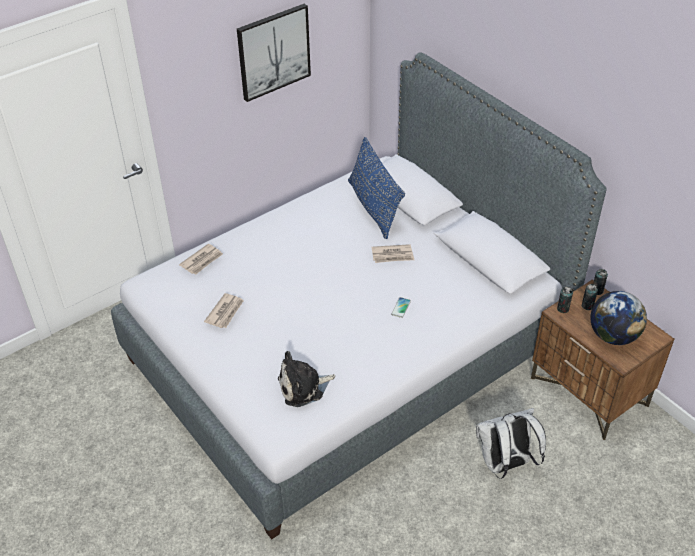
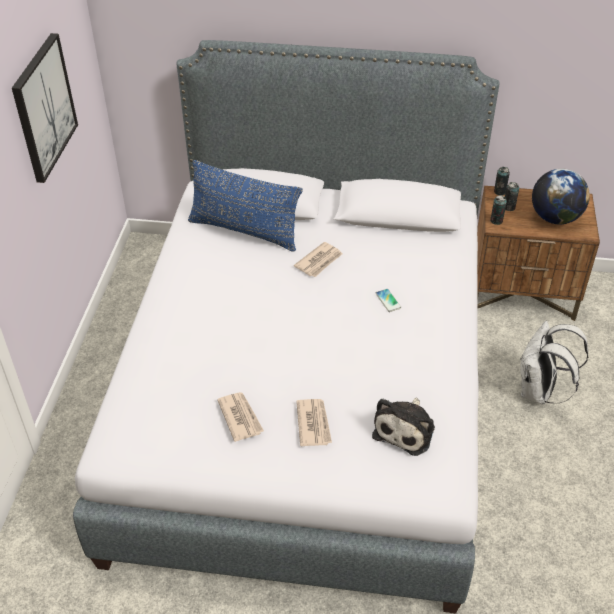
camera: 45 degrees left, 0 degrees up
(202, 261) = (144, 386): newspaper -> newspaper (313, 423)

